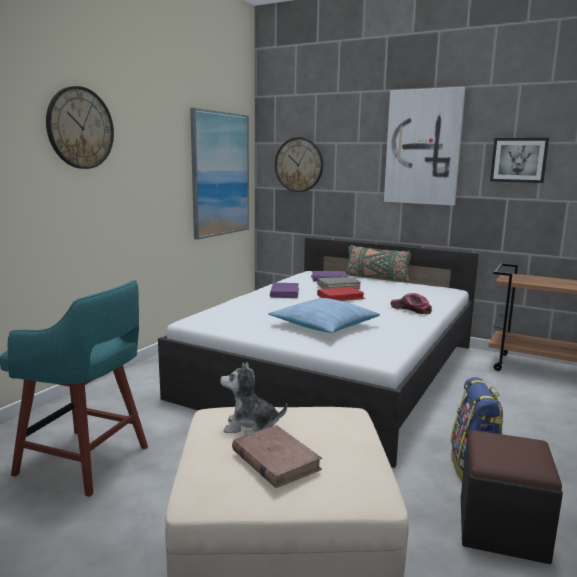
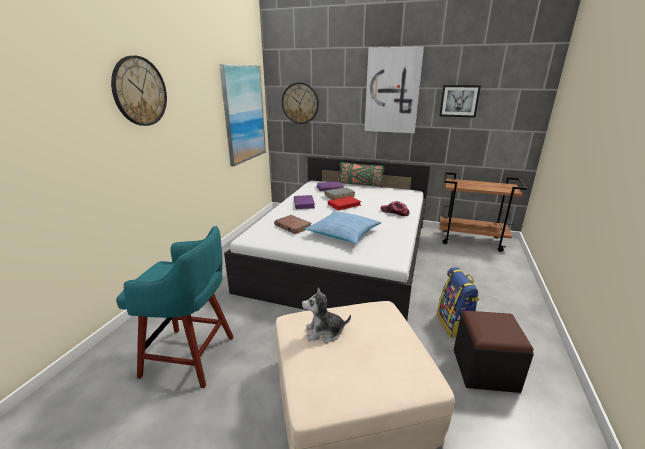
camera: 10 degrees left, 10 degrees up
(275, 459) = (354, 362): brown book -> brown book (292, 226)

